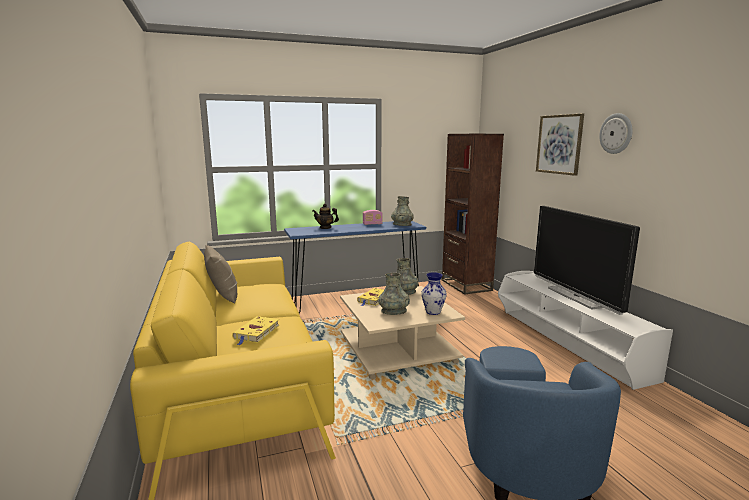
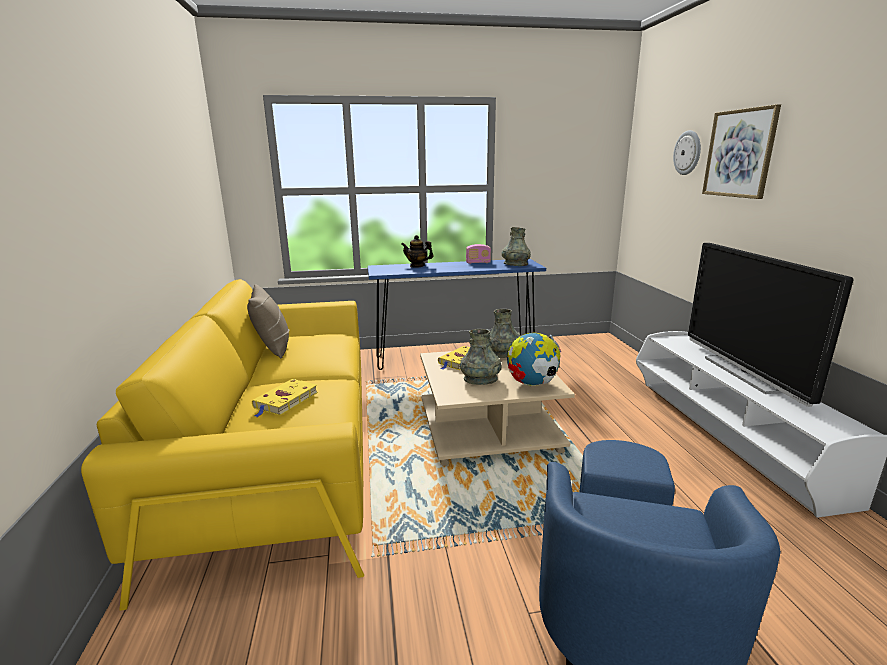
camera: 10 degrees right, 5 degrees up
(432, 312) = (532, 384): vase -> globe
(466, 285) = (600, 344): brown bookcase -> none
(616, 133) = (830, 132): wall clock -> wall clock (687, 153)

